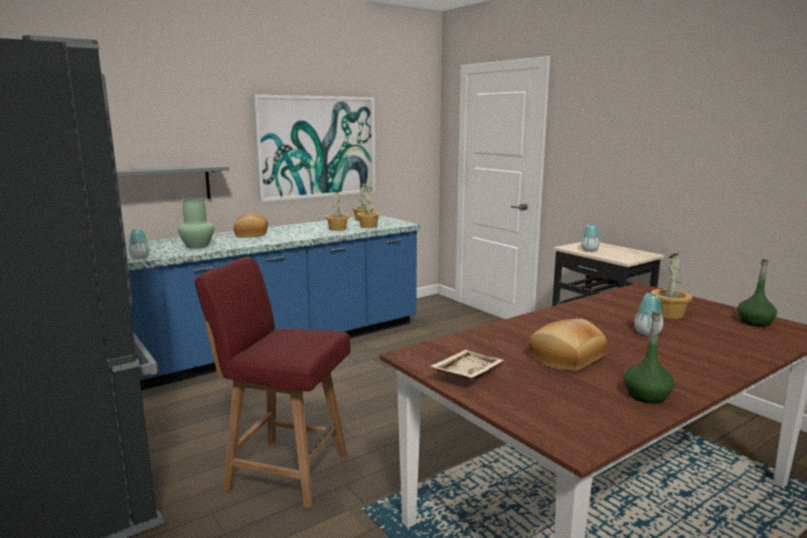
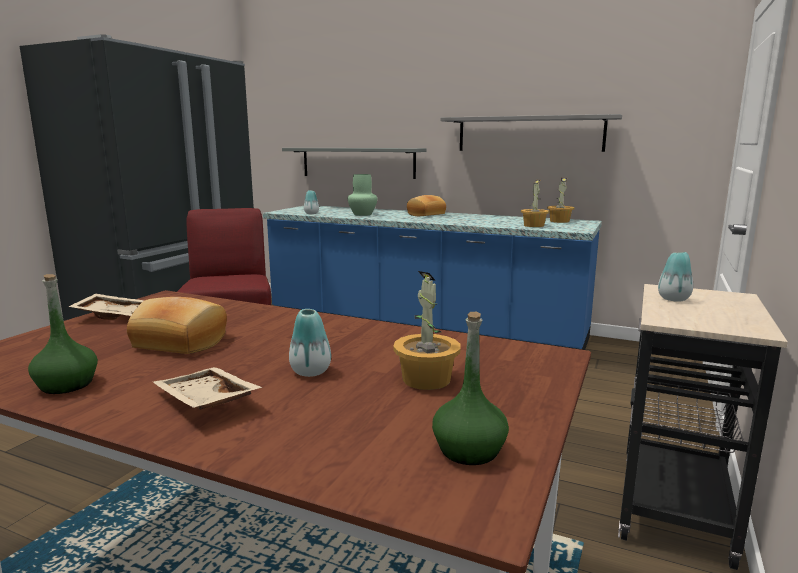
camera: 60 degrees right, 0 degrees up
(317, 147) = (529, 134): picture -> grey shelf
(337, 229) = (498, 222): potted plant -> none
(689, 360) = (204, 402): none -> beige tray

